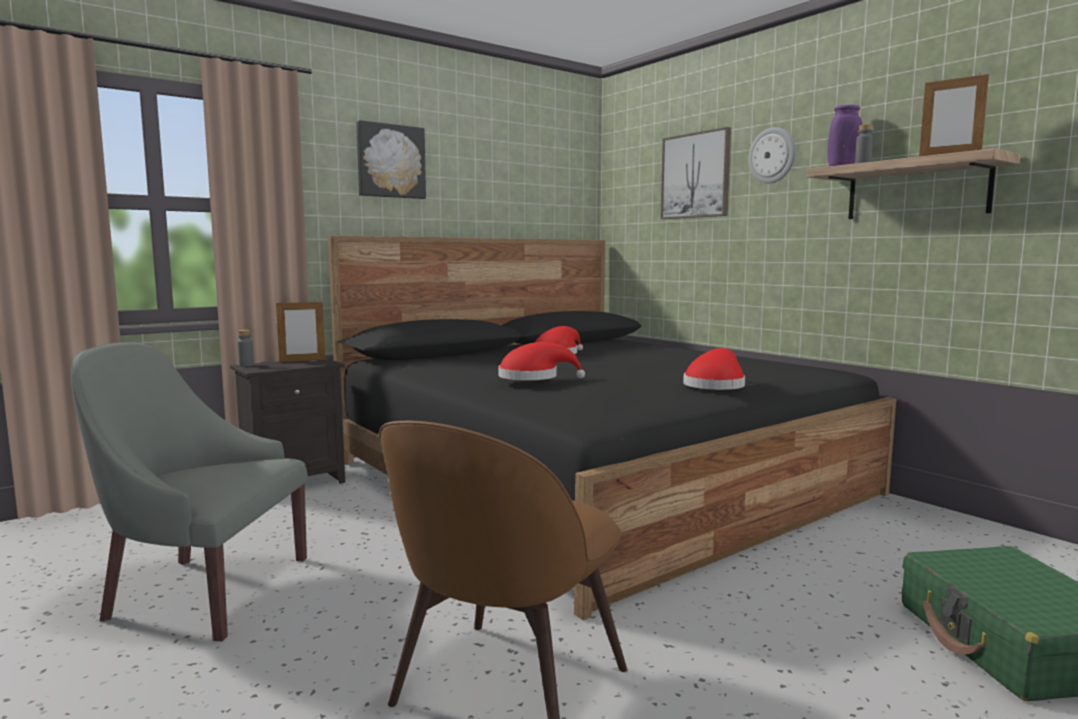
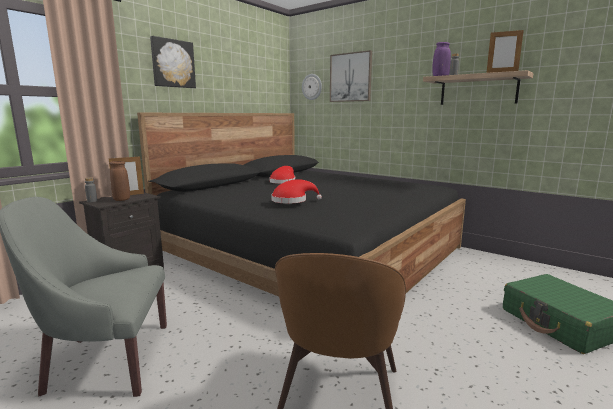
camera: 15 degrees left, 5 degrees up
(286, 366) = (121, 200): none -> brown vase
(715, 385) = (391, 199): red hat -> none
(772, 155) = (397, 68): wall clock -> wall clock (312, 87)

